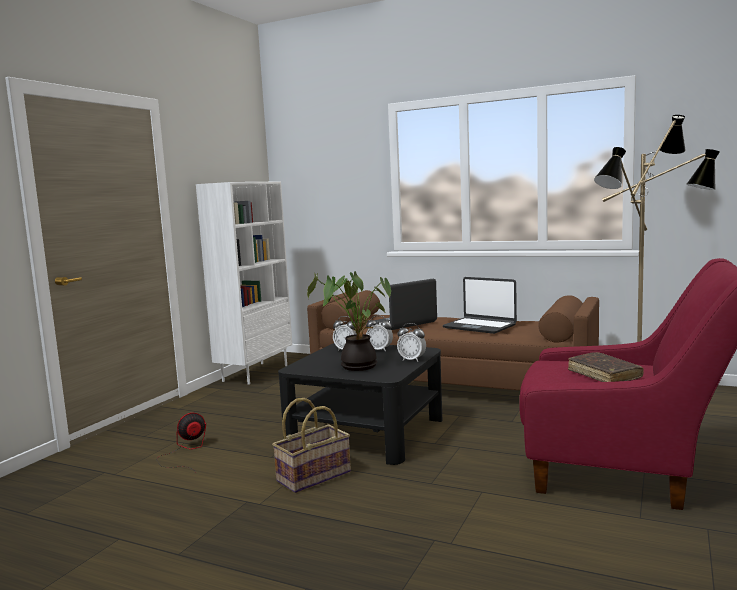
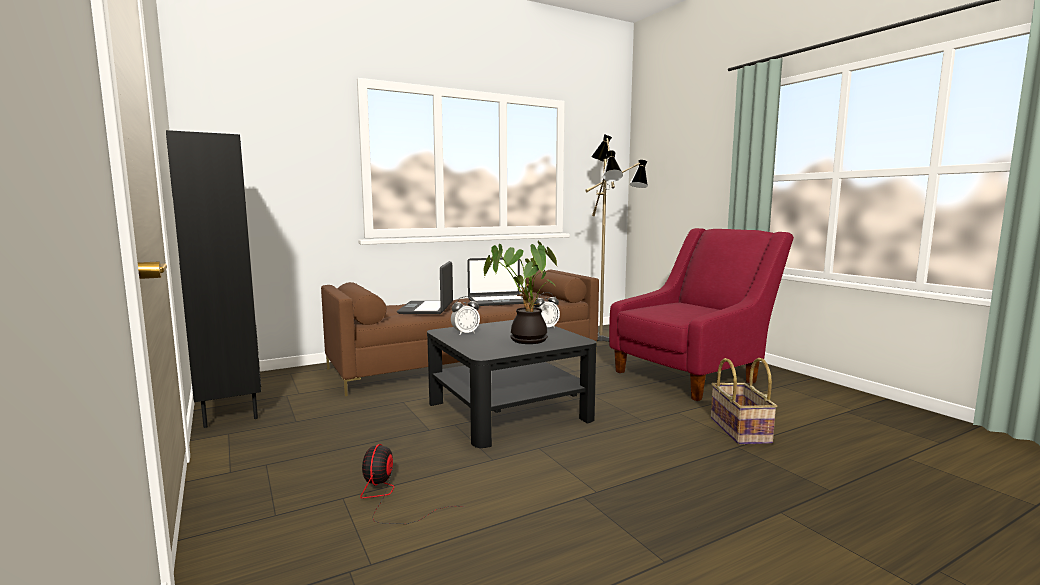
camera: 55 degrees left, 0 degrees up
(255, 373) = (228, 407): white bookcase -> black bookcase
(313, 476) = (569, 454): basket -> basket (738, 430)
(380, 350) = (492, 327): alarm clock -> none
(604, 375) = (687, 309): brown book -> none

